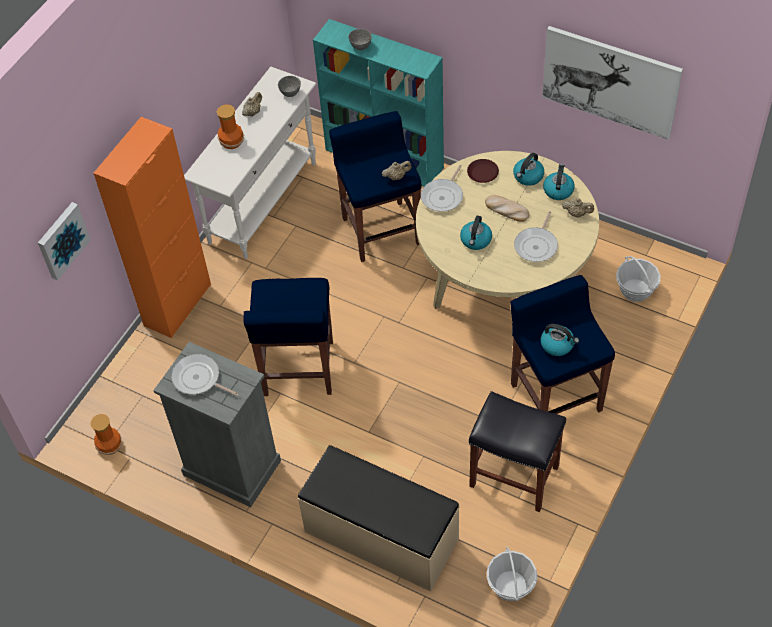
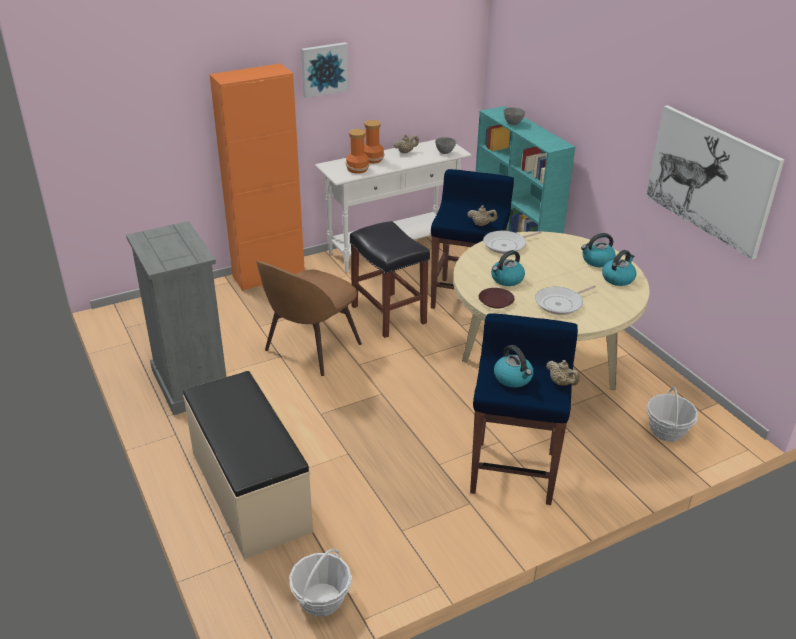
camera: 30 degrees right, 20 degrees down
(61, 240) = (158, 116): picture -> picture (324, 69)
(109, 444) = (127, 328): vase -> vase (357, 169)
(199, 379) = (165, 242): frying pan -> none
(298, 370) = (310, 349): blue stool -> brown chair
(482, 173) = (556, 245): brown plate -> brown plate (495, 301)
(506, 210) = (555, 272): bread -> none
(515, 476) = (416, 512): black stool -> black stool (389, 315)
(577, 214) = (622, 299): beige teapot -> beige teapot (561, 383)

